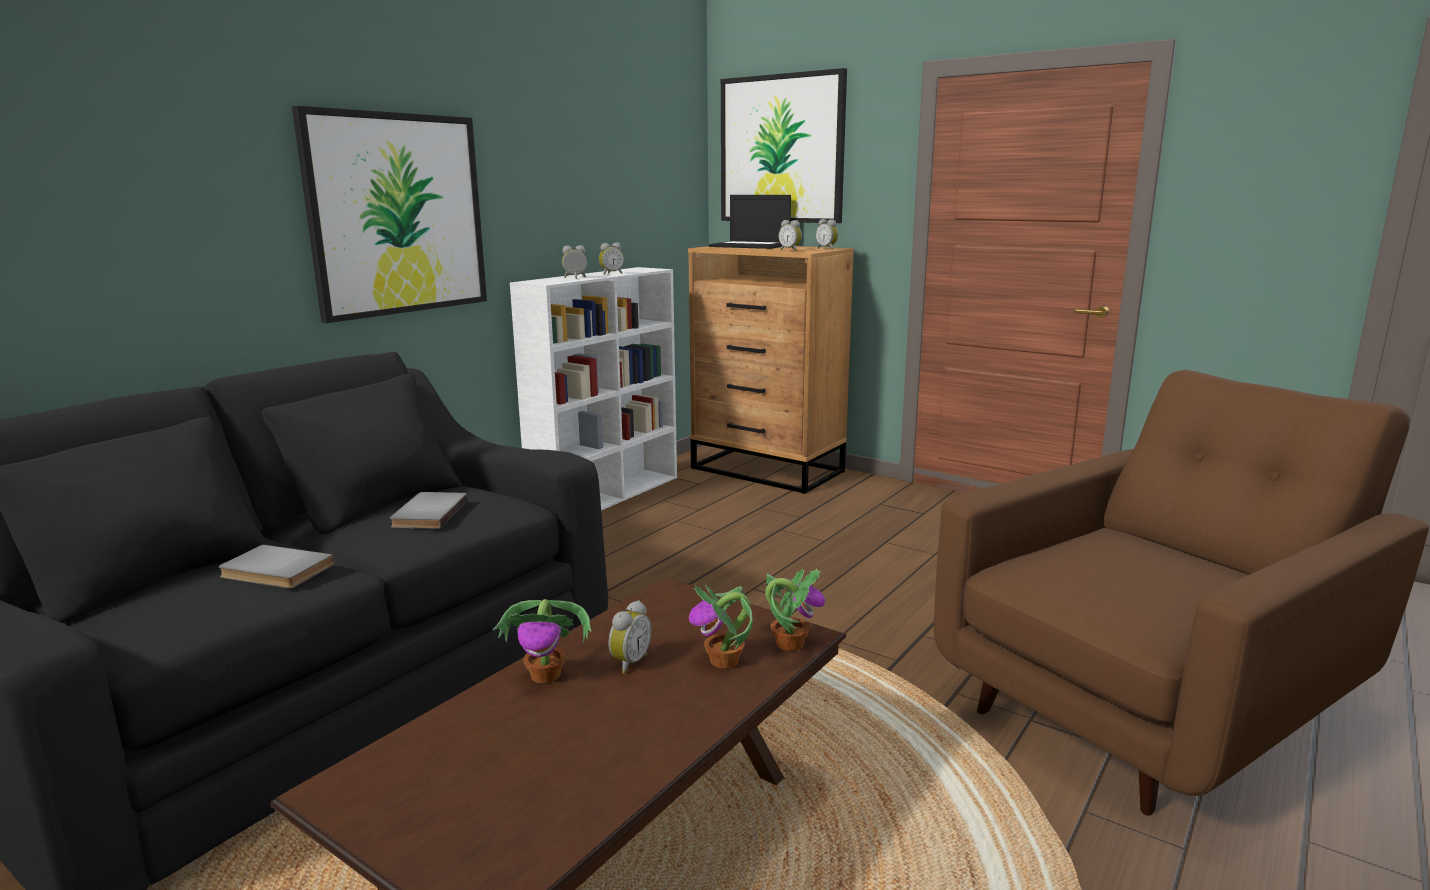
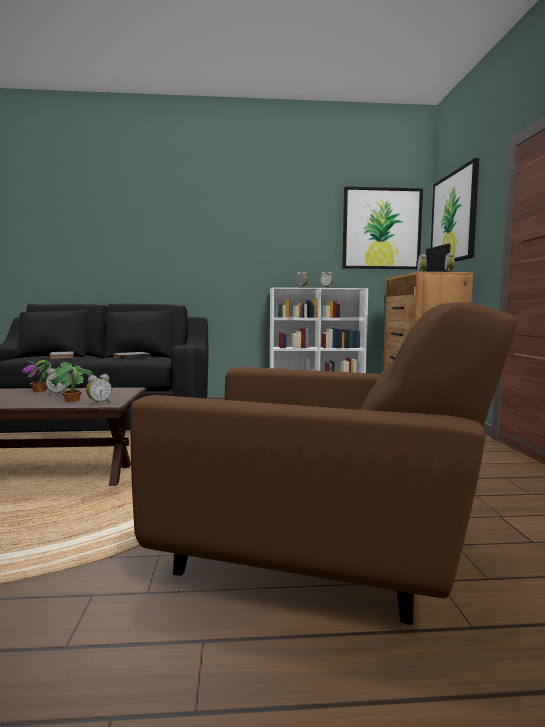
camera: 50 degrees right, 10 degrees down
(397, 214) = (214, 254): picture -> picture (381, 229)
(789, 643) = (99, 403): potted plant -> alarm clock

